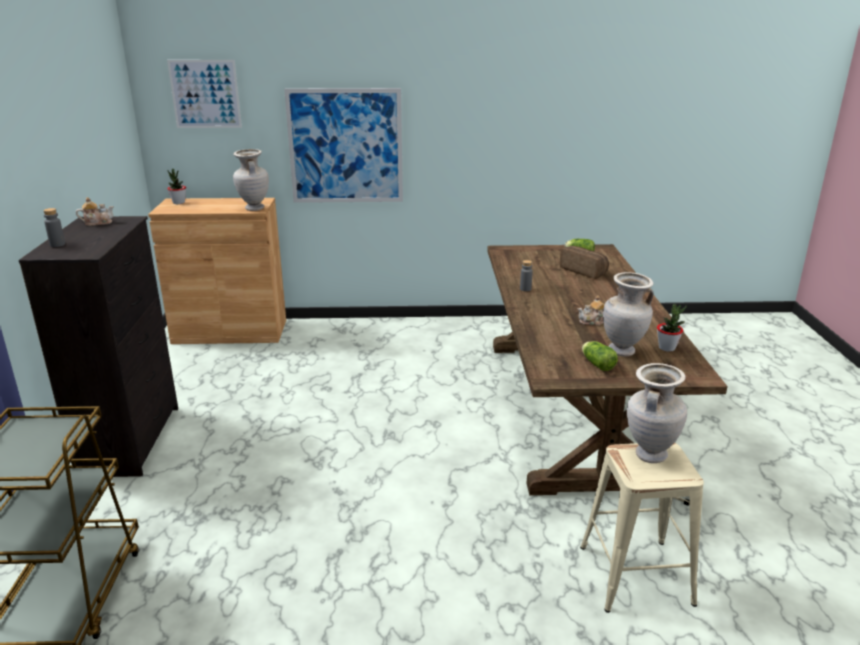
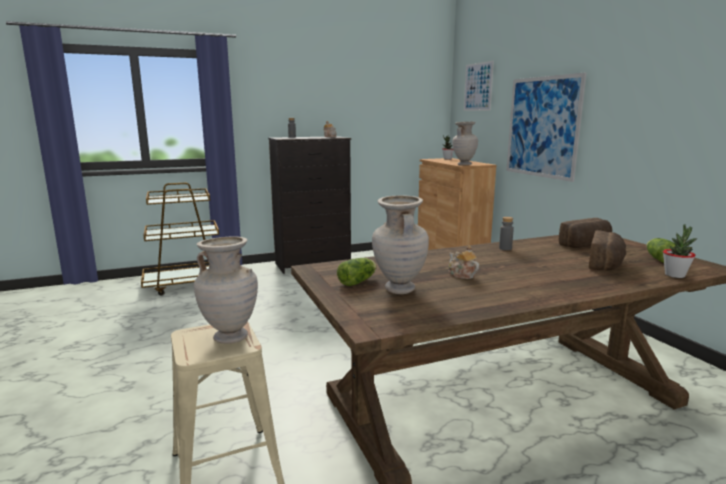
camera: 70 degrees right, 10 degrees down
(532, 262) = (586, 245): none -> bread
(667, 348) = (433, 308): potted plant -> potted plant (675, 275)

